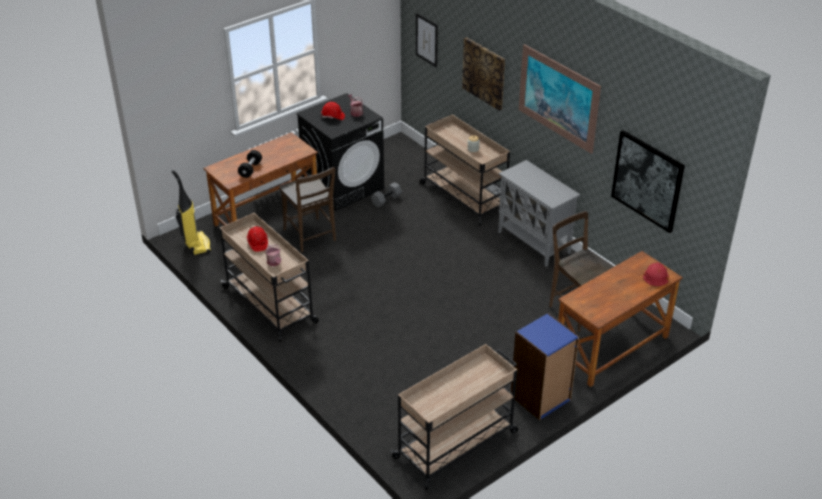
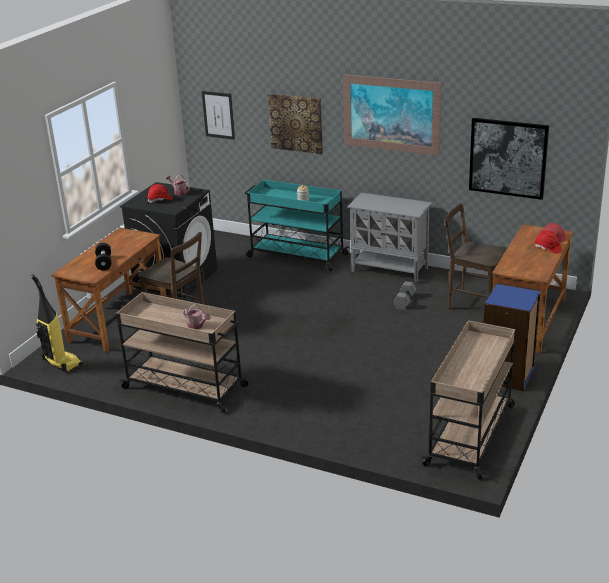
camera: 25 degrees left, 10 degrees down
(257, 243) = (164, 317): red hard hat -> red hard hat (547, 248)
(386, 199) = (226, 276): grey dumbbell -> grey dumbbell (404, 301)
(463, 196) = (296, 255): beige cart -> turquoise cart

